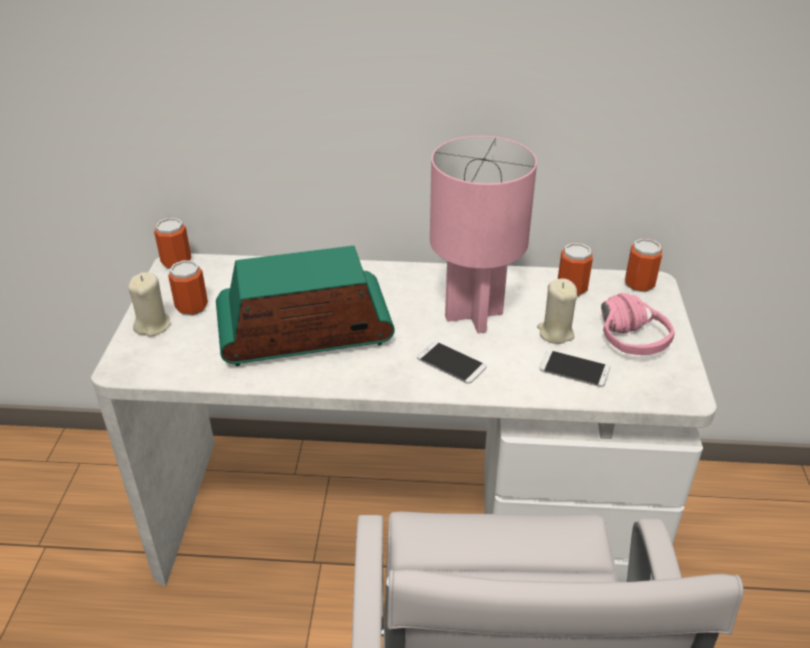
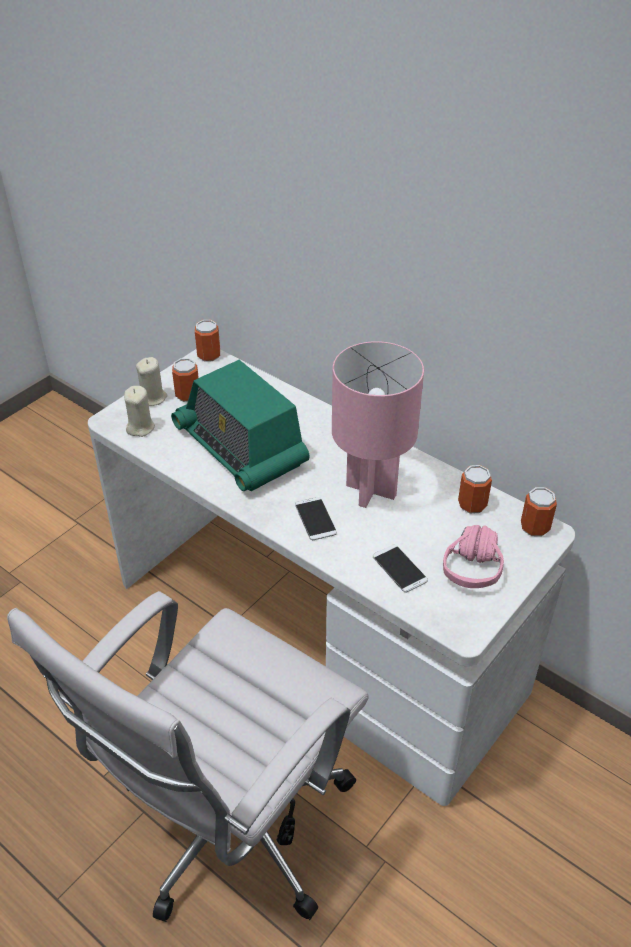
camera: 35 degrees right, 5 degrees up
(304, 332) = (241, 447): radio -> radio turned 150 degrees counterclockwise
(555, 333) = (417, 534): beige candle -> beige candle (140, 427)

